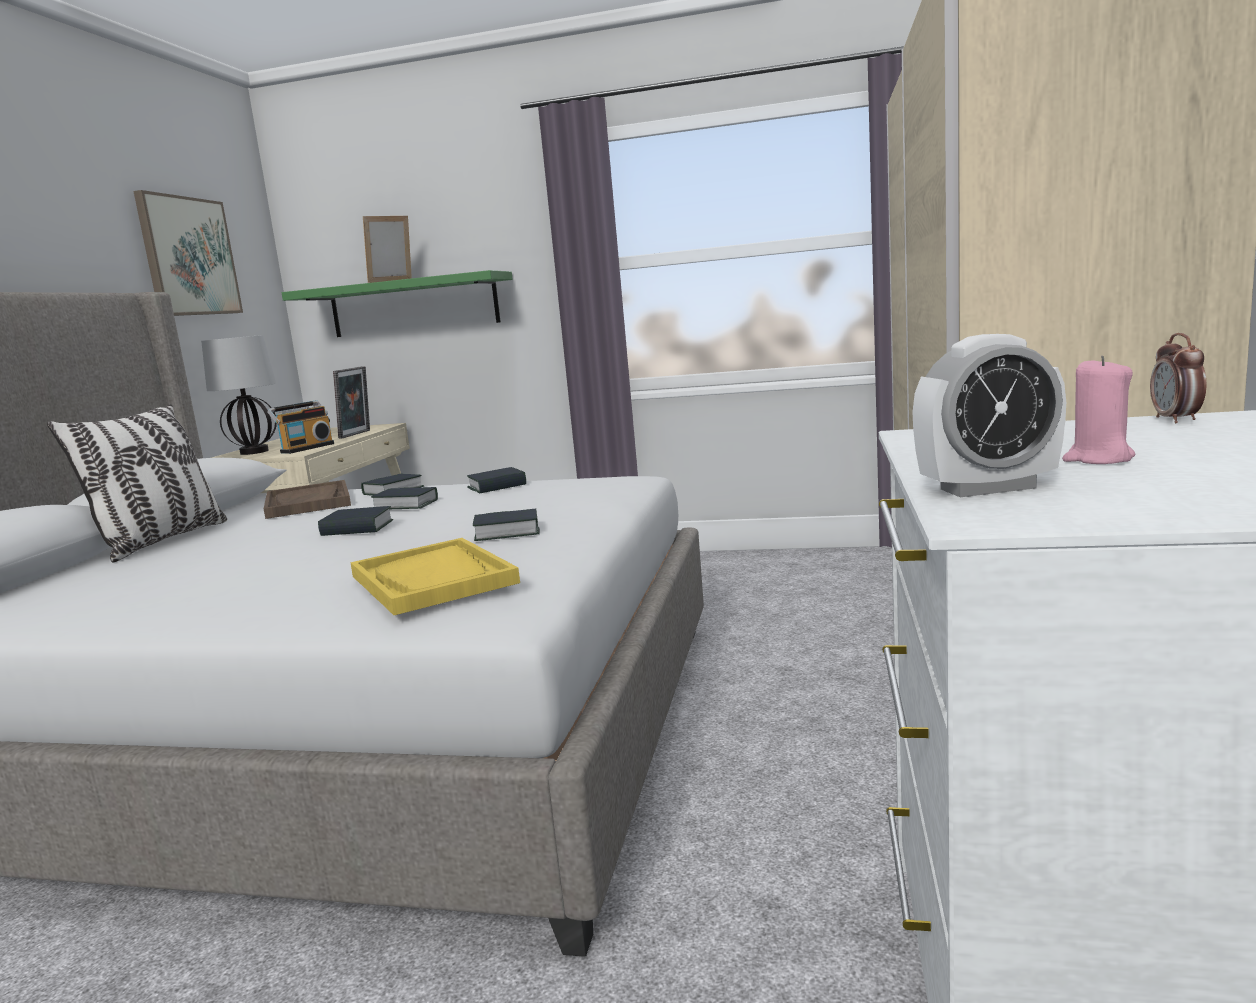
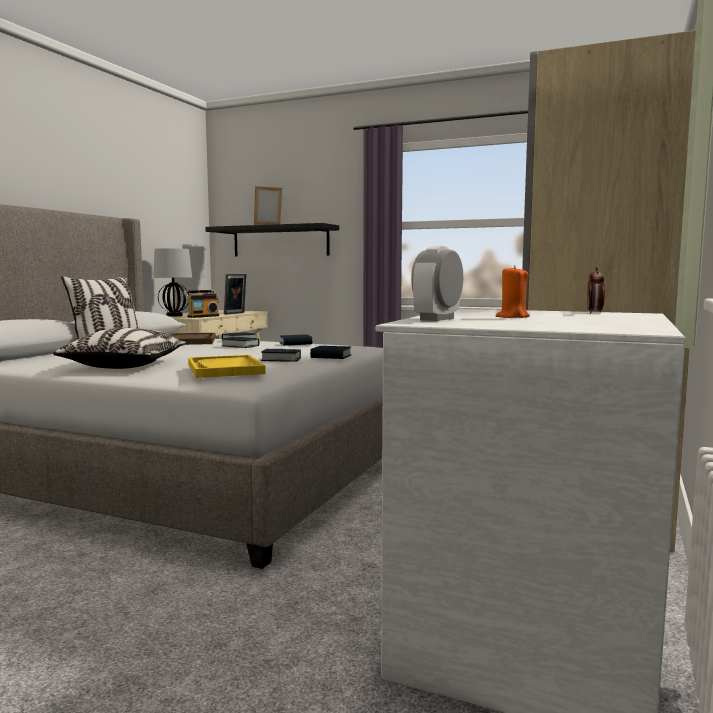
camera: 10 degrees right, 5 degrees down
(188, 256) = (156, 201): picture -> none
(222, 590) = (125, 365): none -> pillow
(357, 528) = (207, 351): book -> book (331, 357)
(414, 306) = (280, 241): green shelf -> black shelf
(987, 488) = (437, 319): alarm clock -> alarm clock turned 120 degrees clockwise
(1098, 459) = (512, 317): pink candle -> orange candle

